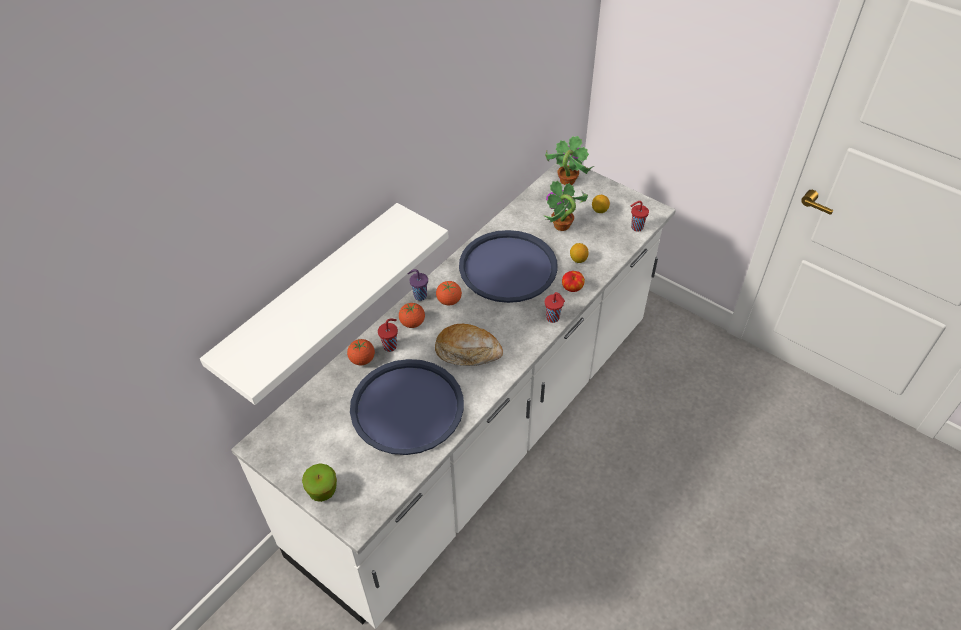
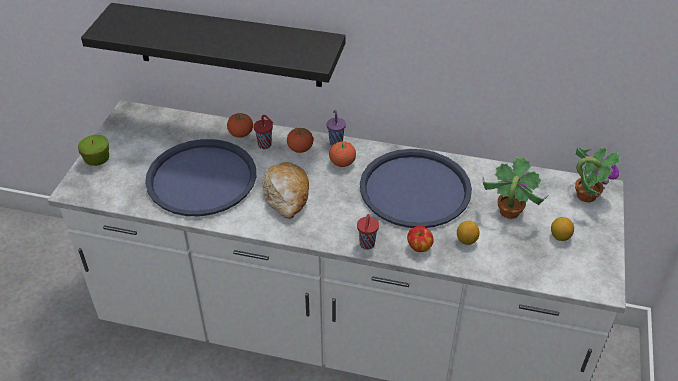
camera: 65 degrees right, 5 degrees down
(312, 297) = (228, 45): white shelf -> black shelf
(636, 227) = (558, 277): red cup -> none

